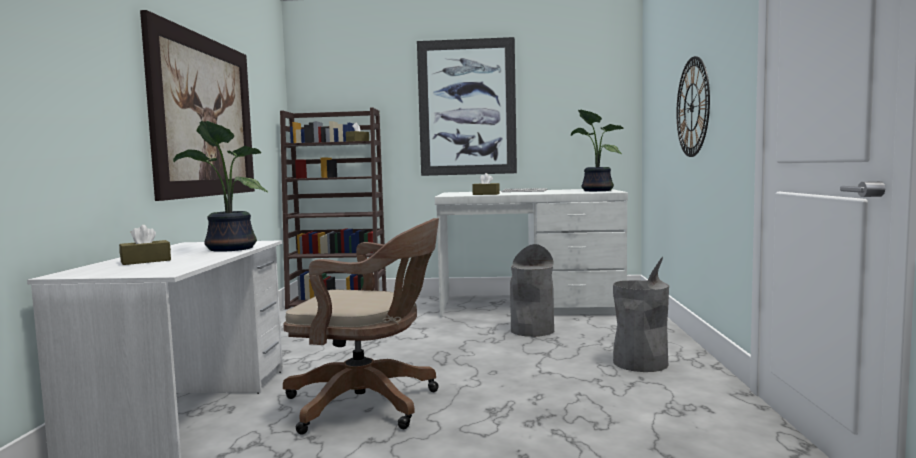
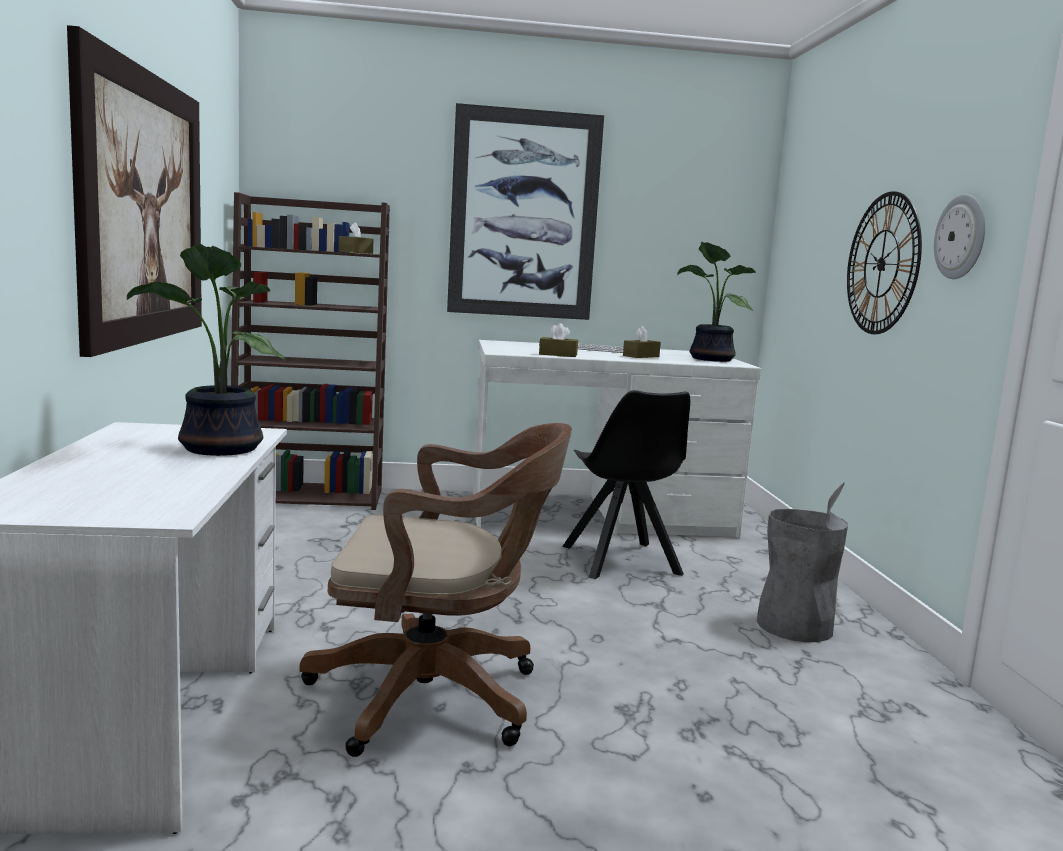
camera: 10 degrees left, 5 degrees up
(146, 261) = (98, 477): brown tissue box -> brown tissue box (641, 356)
(532, 330) = (621, 562): grey trash can -> black chair
(727, 77) = (961, 237): none -> wall clock

